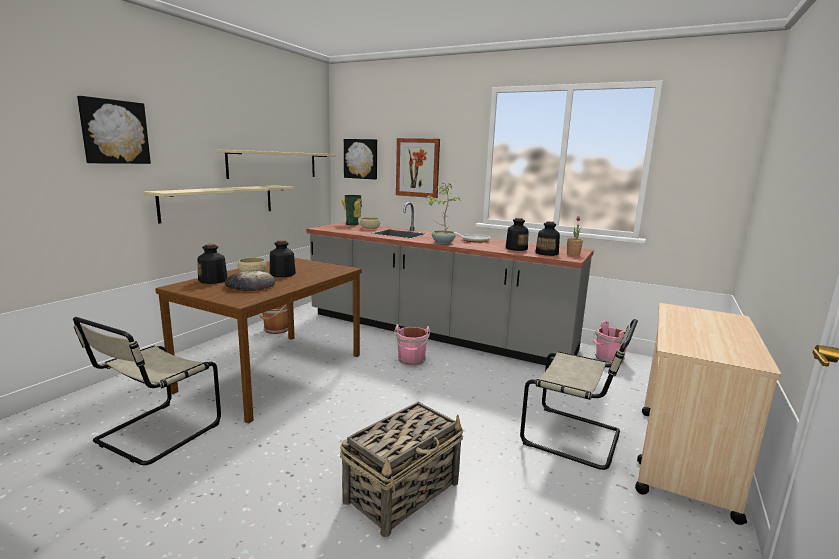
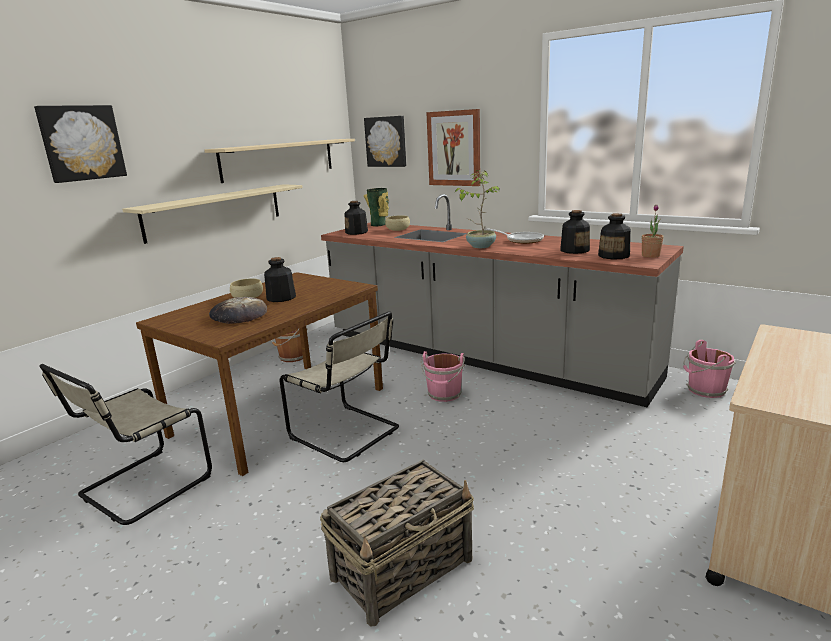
camera: 10 degrees right, 5 degrees up
(213, 280) = (201, 310): bottle -> bottle (357, 232)
(575, 438) = (637, 503): beige chair -> beige chair (348, 434)

